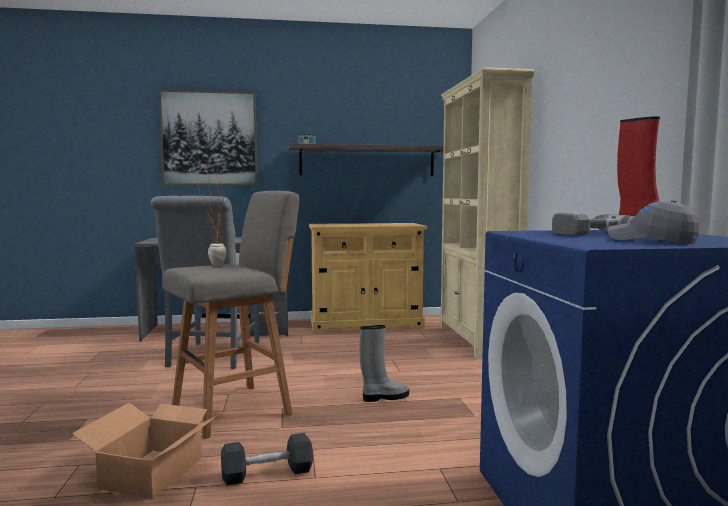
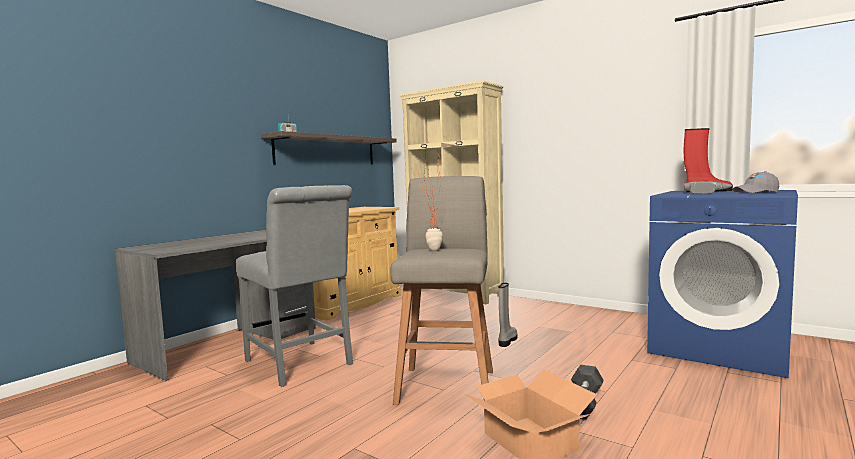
camera: 45 degrees left, 0 degrees up
(209, 139) = (178, 121): picture -> none

